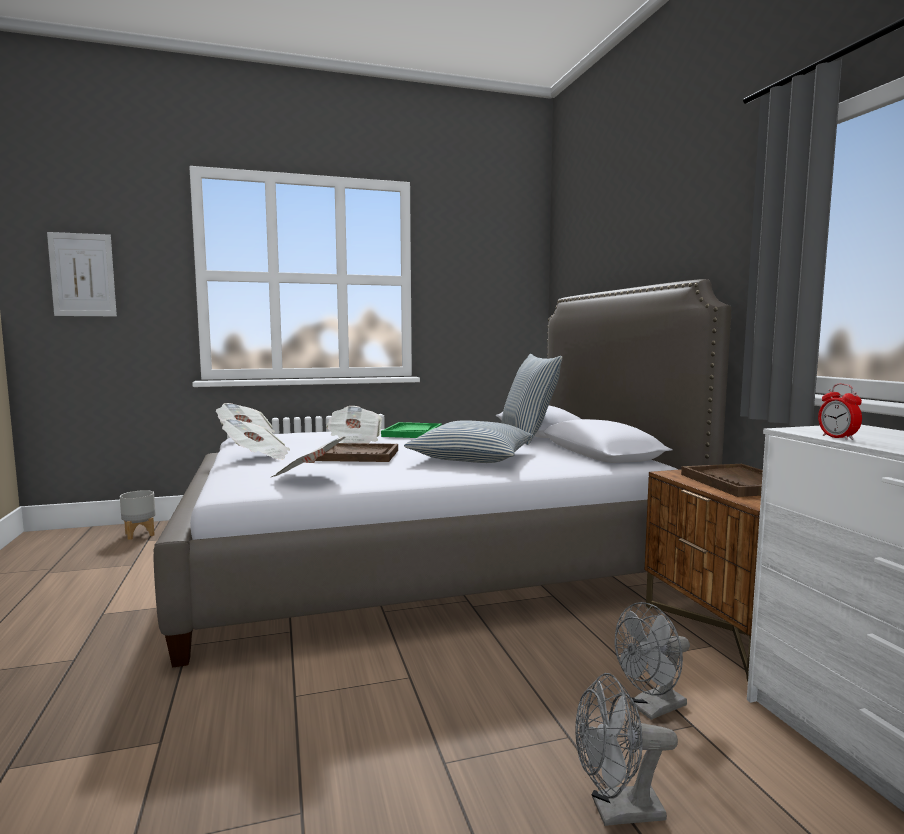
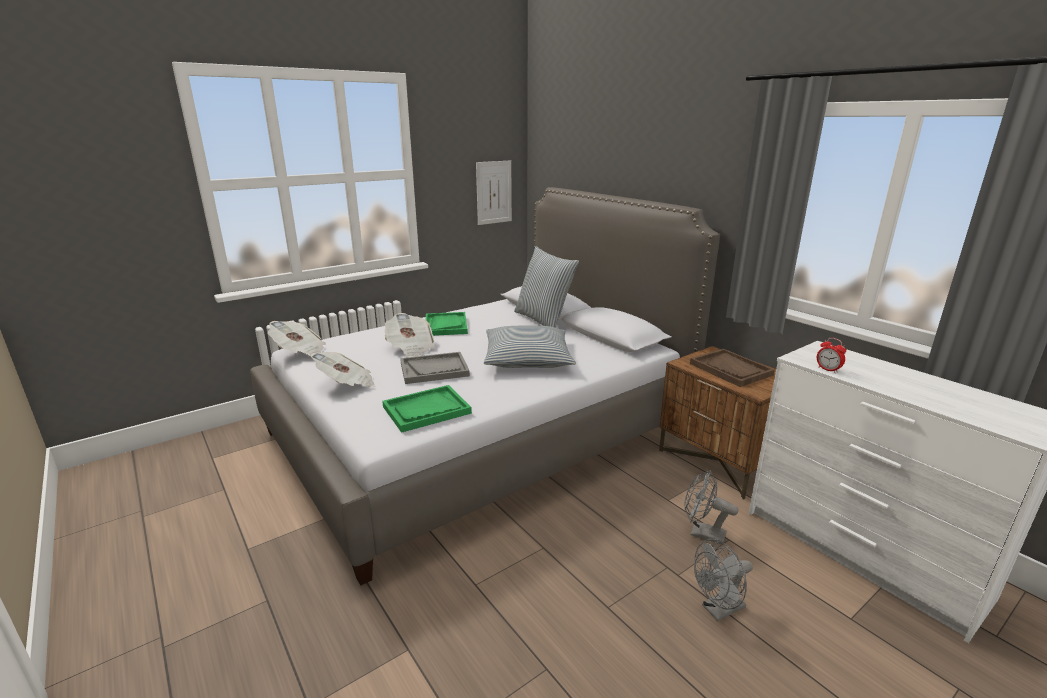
camera: 20 degrees left, 15 degrees up
(82, 275) = (66, 197): picture -> picture (494, 192)
(139, 534) = (196, 452): grey planter -> none
(308, 477) = (426, 410): newspaper -> green tray
(358, 455) = (434, 369): brown tray -> grey tray
(652, 709) = (702, 533): grey fan -> grey fan turned 75 degrees clockwise

